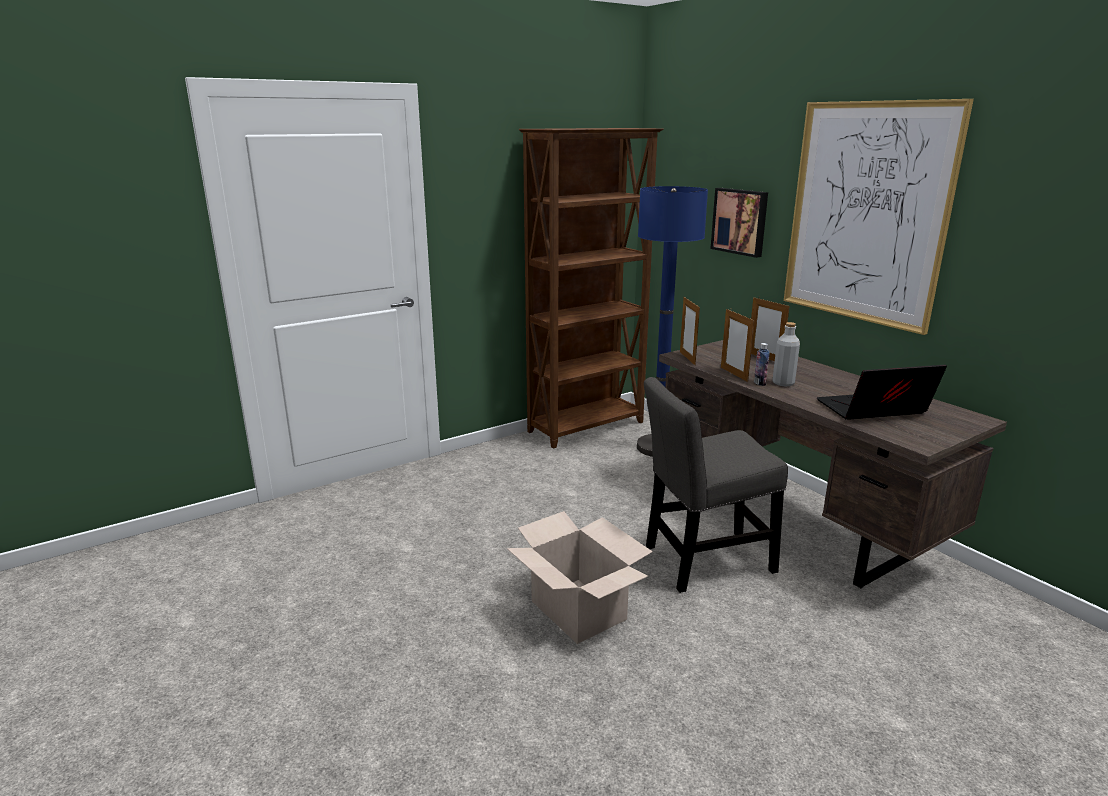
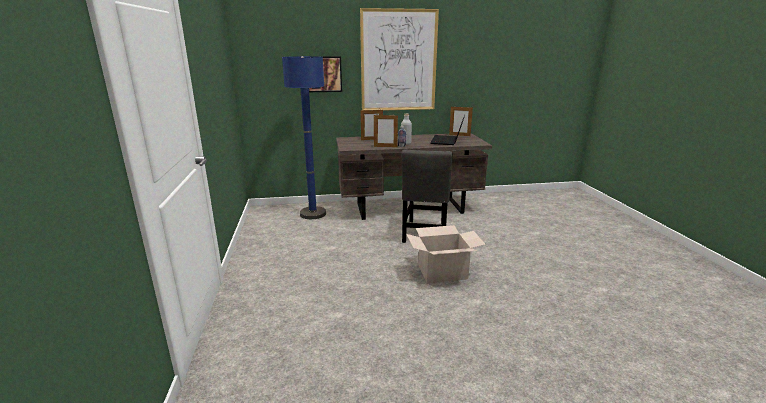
camera: 65 degrees left, 0 degrees up
(587, 427) = (261, 224): brown bookcase -> none
(687, 358) = (353, 148): picture frame -> picture frame (459, 135)

